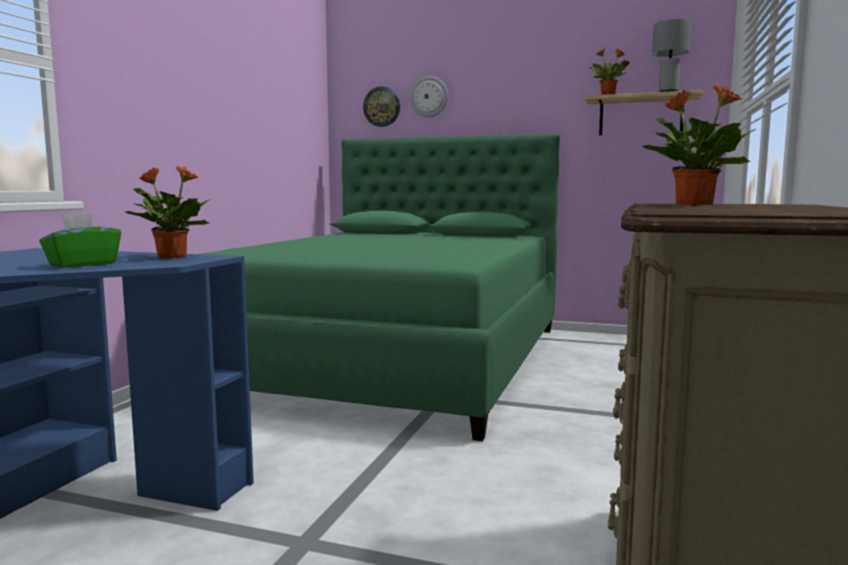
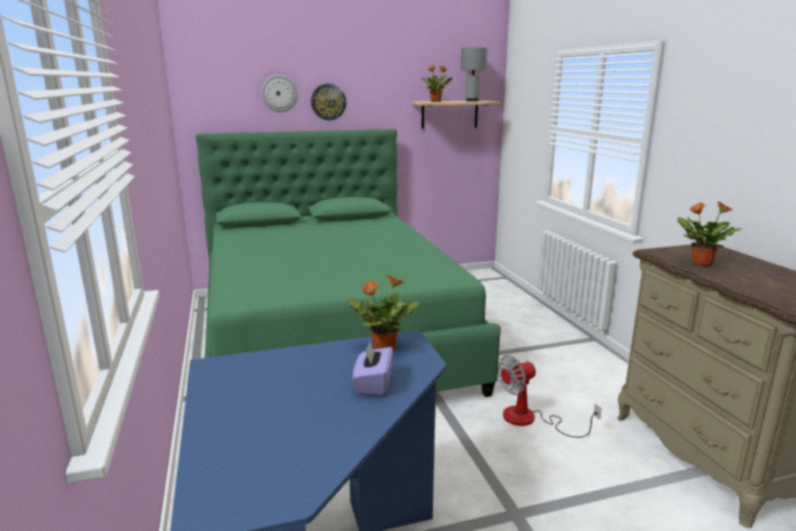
camera: 35 degrees left, 10 degrees up
(82, 264) = (373, 384): green tissue box -> purple tissue box
(382, 107) = (232, 101): wall clock -> wall clock (328, 102)
(491, 474) = (530, 420): none -> fan

